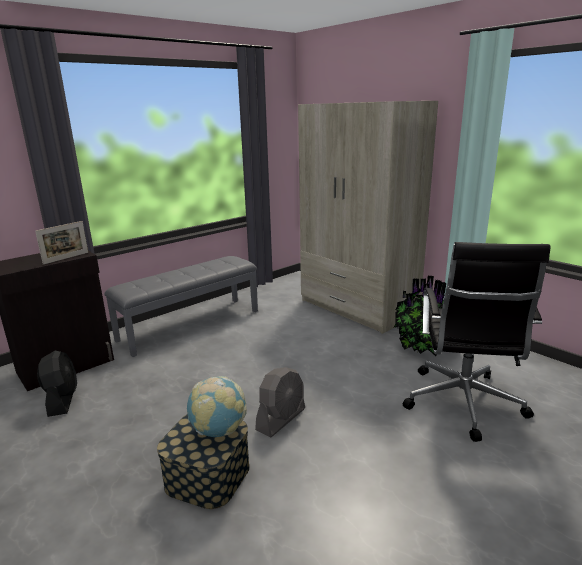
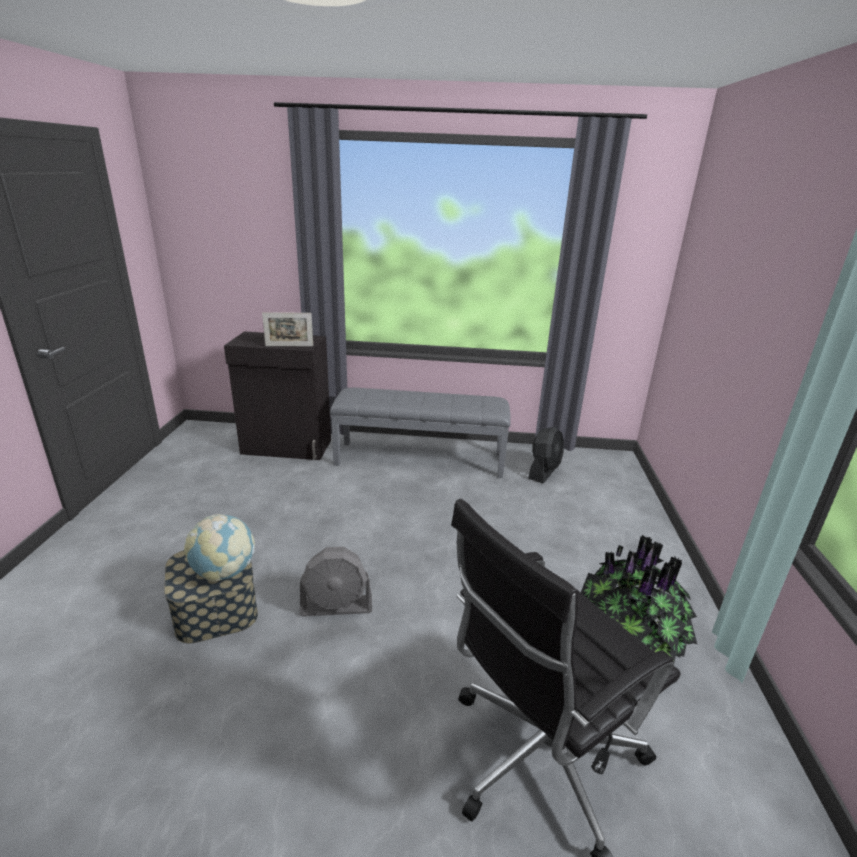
camera: 45 degrees right, 5 degrees up
(62, 400) = (244, 474): black fan -> black fan (544, 471)
(357, 307) = (627, 538): beige wardrobe -> none

